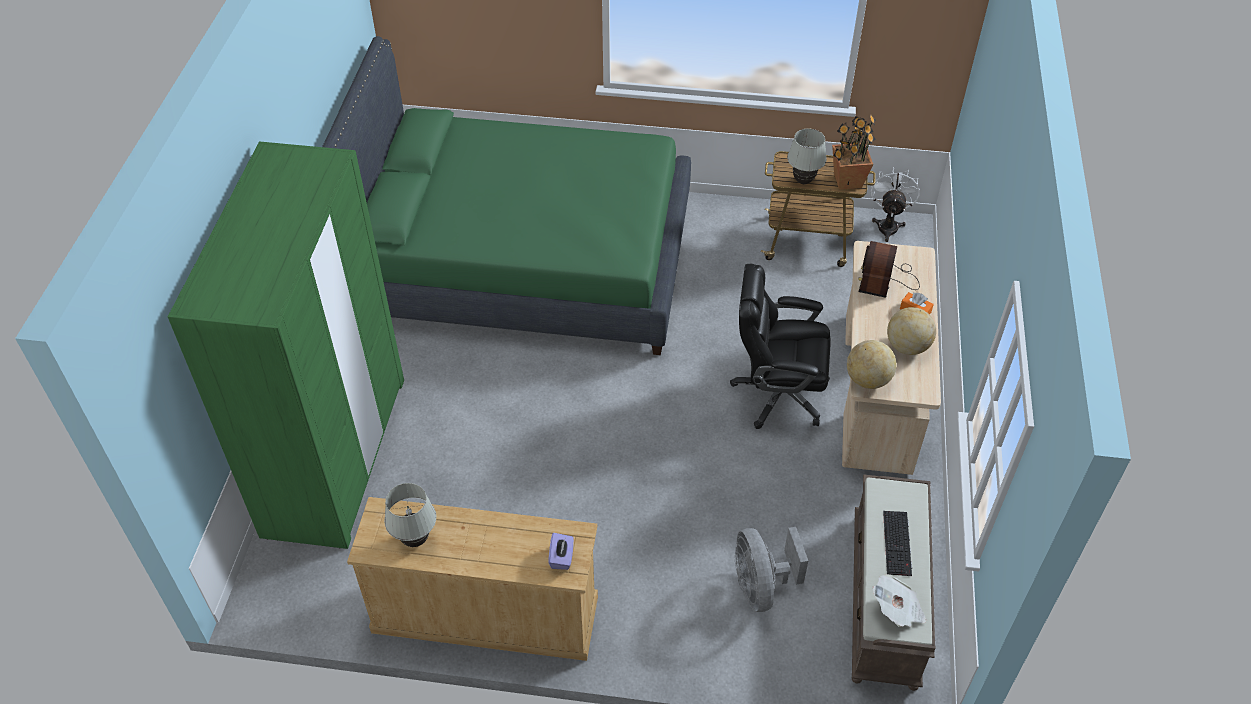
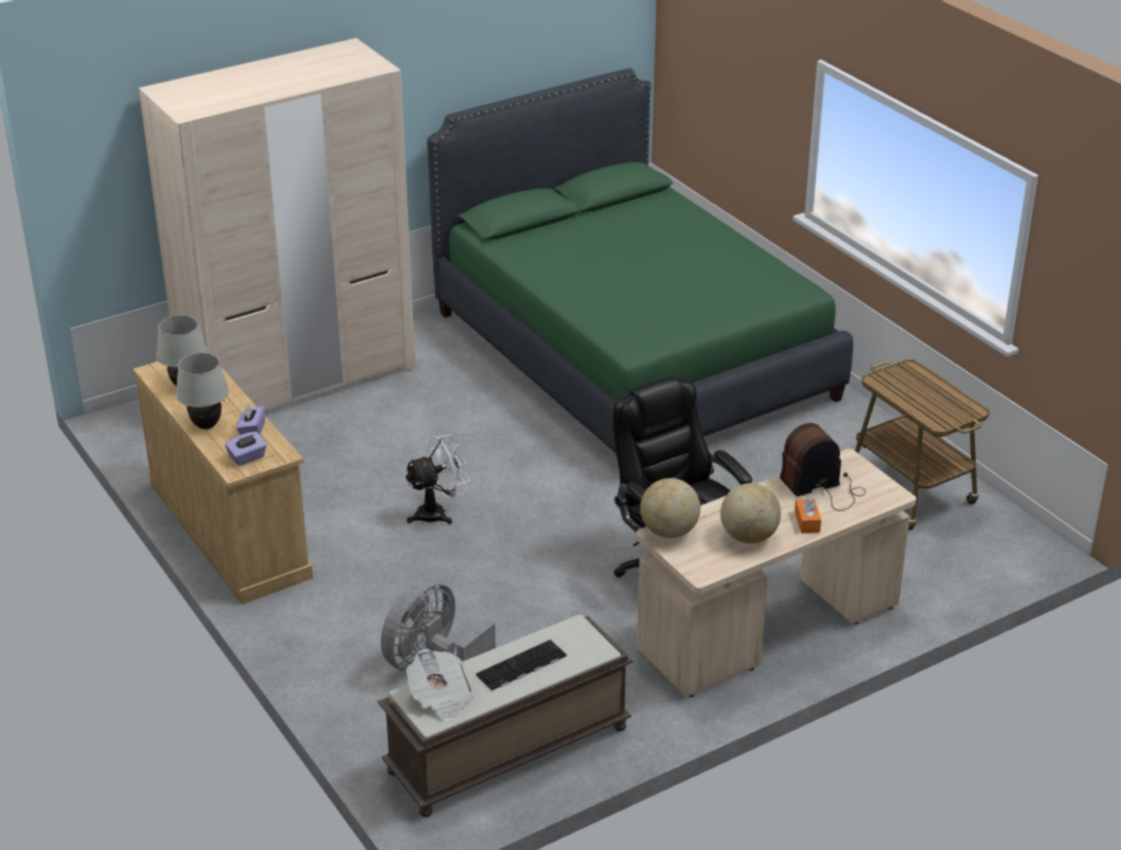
camera: 50 degrees right, 15 degrees down
(335, 455) = (298, 379): green wardrobe -> beige wardrobe
(526, 533) = (252, 431): none -> purple tissue box
(803, 181) = (894, 390): white table lamp -> white table lamp (206, 426)
(847, 180) = (939, 414): potted plant -> none
(888, 225) = (1019, 532): white fan -> white fan (438, 513)

